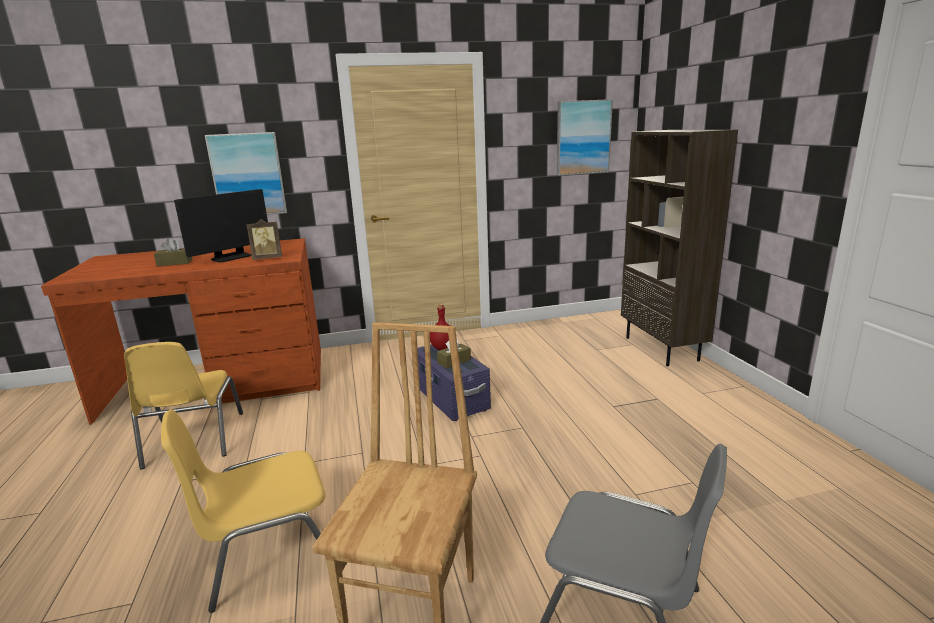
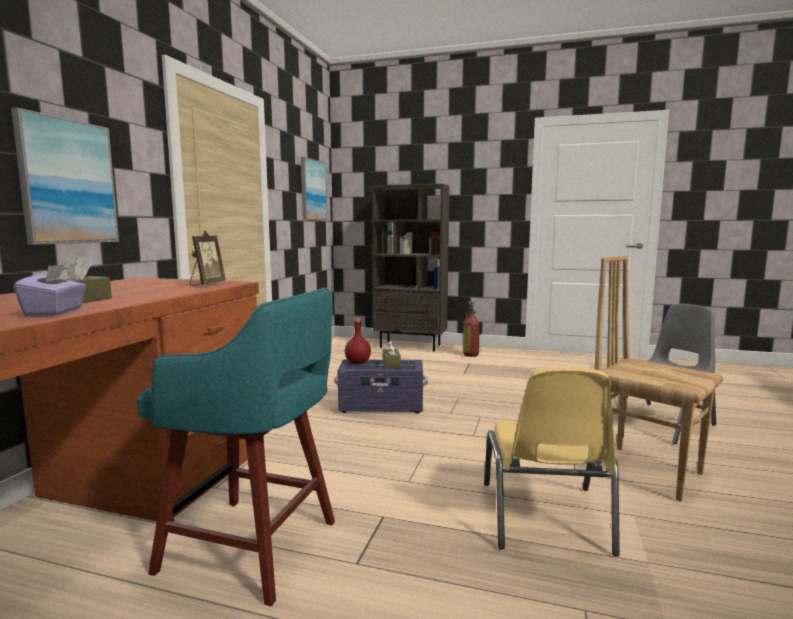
camera: 60 degrees left, 10 degrees down
(130, 272) = (55, 312): none -> purple tissue box
(193, 440) = (254, 547): yellow chair -> turquoise stool
(231, 257) = (146, 290): monitor -> none
(698, 387) = (469, 354): none -> fire extinguisher

